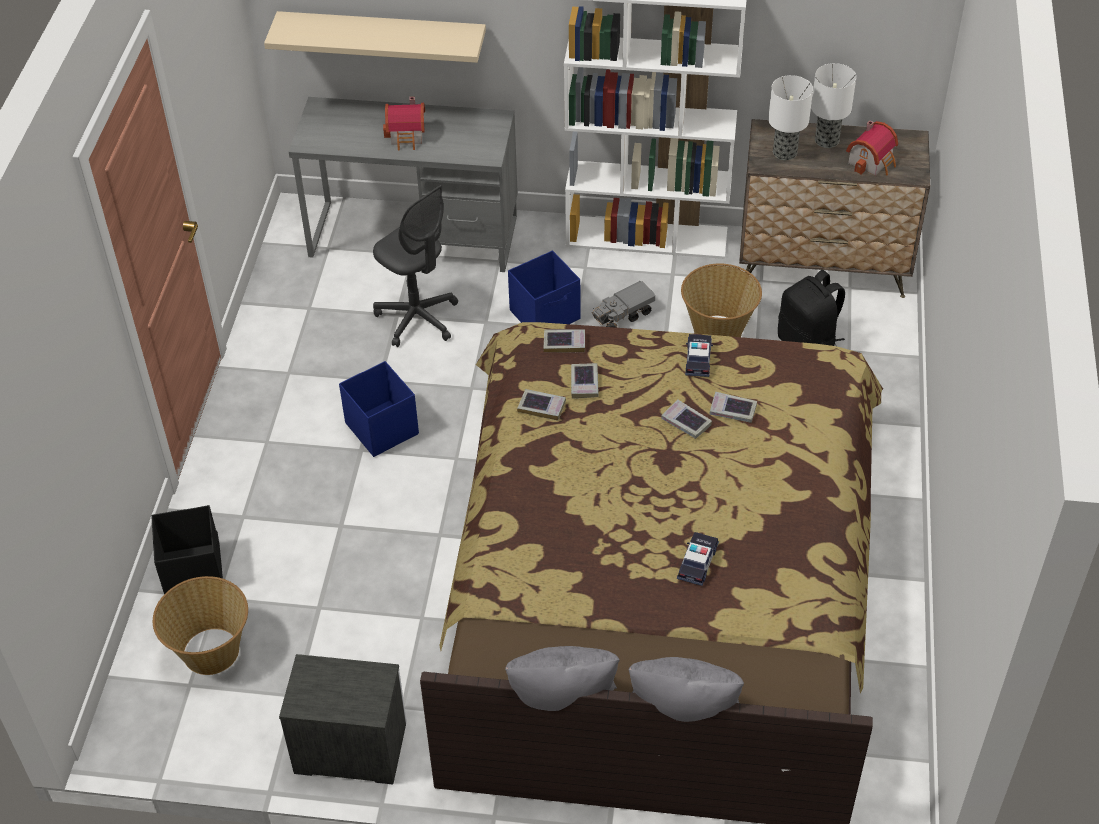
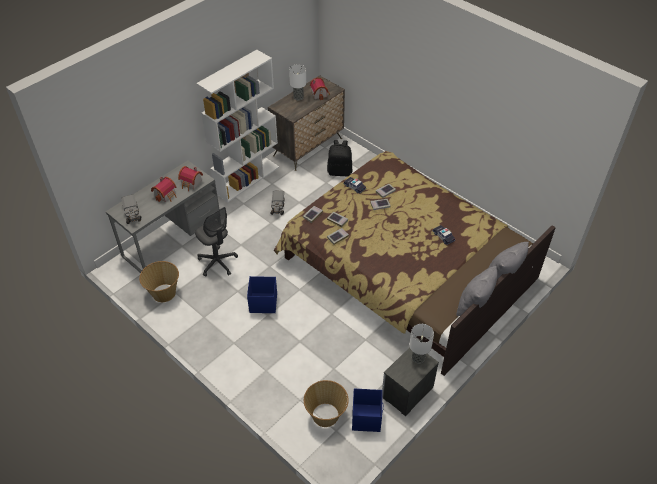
camera: 55 degrees left, 0 degrees up
(194, 571) = (279, 401): black storage box -> none
(329, 127) = (132, 214): none -> toy truck
(382, 36) = (128, 162): beige shelf -> none
(417, 318) = (217, 263): grey office chair -> grey office chair turned 60 degrees clockwise
(462, 147) = (191, 183): none -> toy house
(546, 315) = (255, 226): blue storage box -> blue storage box (366, 417)
(718, 331) = (310, 188): basket -> basket (163, 292)
(785, 153) = (293, 109): table lamp -> table lamp (418, 357)

